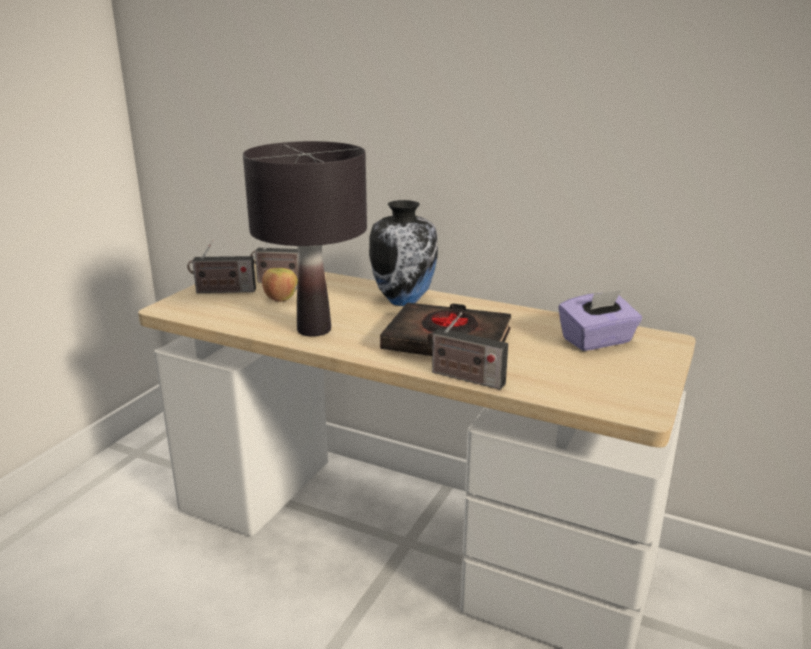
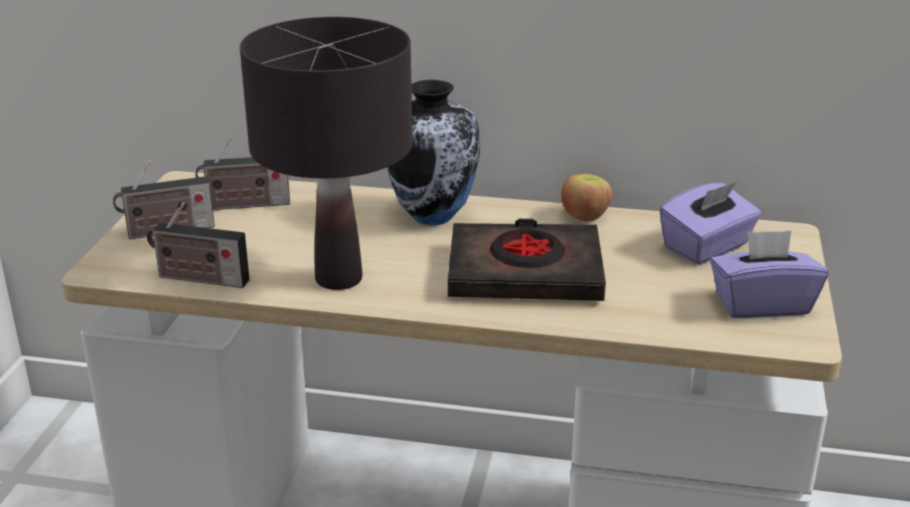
camera: 15 degrees left, 5 degrees up
(281, 298) = (260, 233): apple -> apple (585, 216)
(464, 377) = (574, 324): radio -> radio (199, 279)
(620, 383) = (761, 304): none -> purple tissue box

